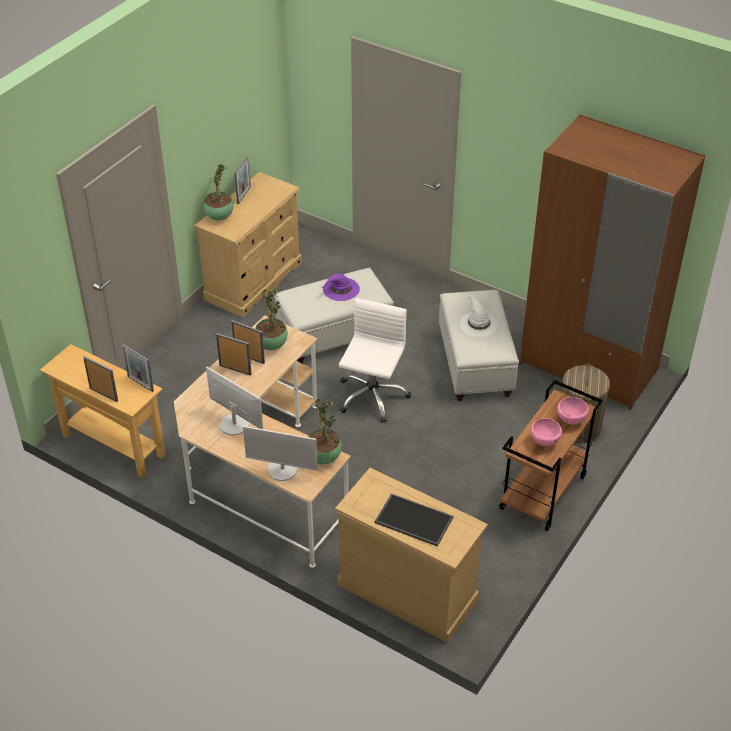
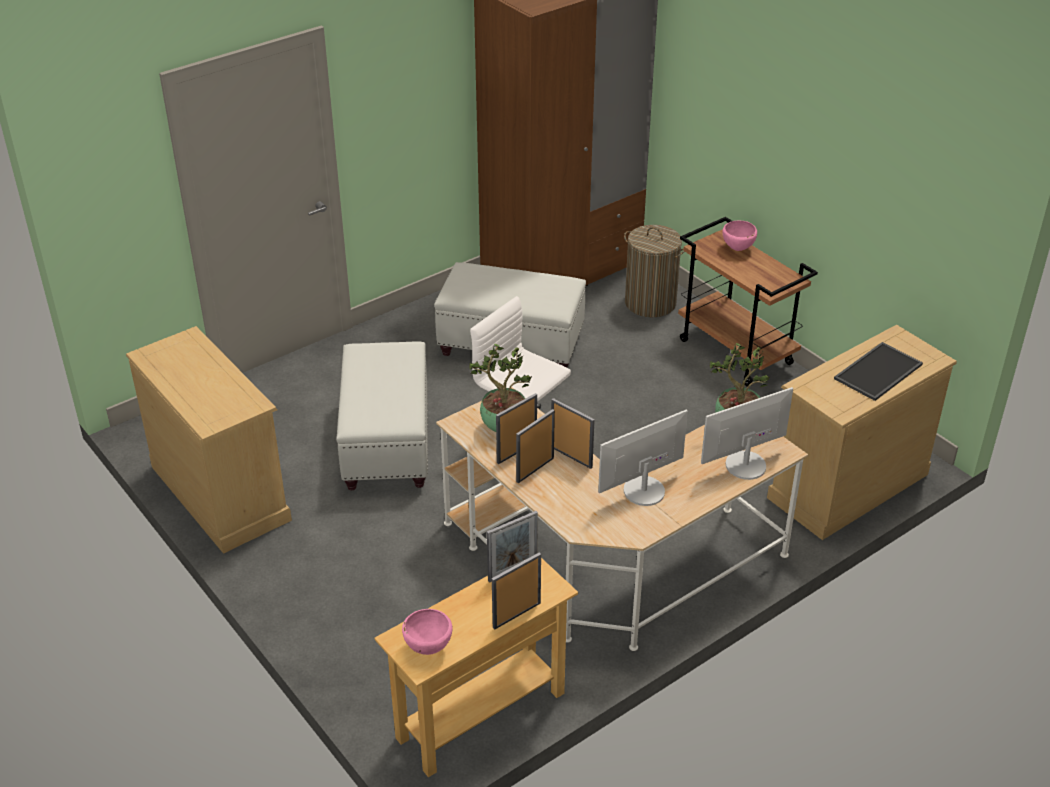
camera: 70 degrees left, 5 degrees down
(219, 216) = (203, 410): potted plant -> none
(244, 195) = (171, 378): picture frame -> picture frame (571, 457)
(282, 470) = (745, 465): monitor -> monitor turned 150 degrees counterclockwise
(340, 289) = (375, 375): purple hat -> none
(478, 323) = (510, 288): white hat -> none
(544, 442) = (763, 273): pink bowl -> pink bowl (427, 648)

